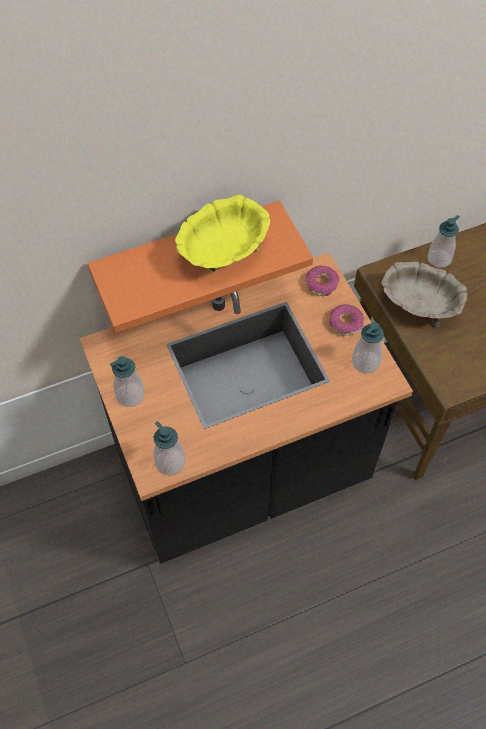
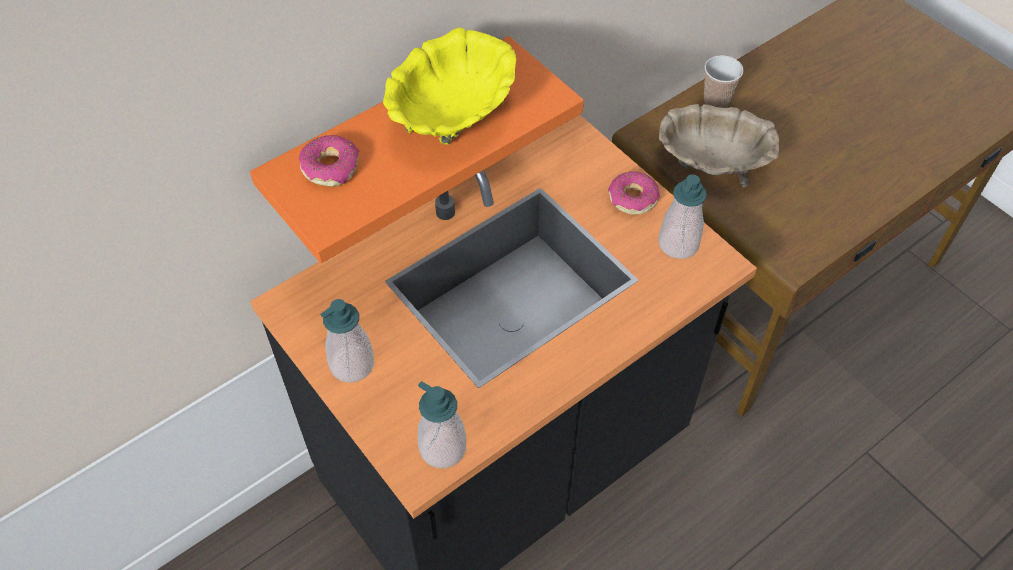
camera: 15 degrees left, 5 degrees down
(321, 284) = (582, 155): donut -> donut (331, 168)
(439, 259) = (716, 101): soap dispenser -> cup

